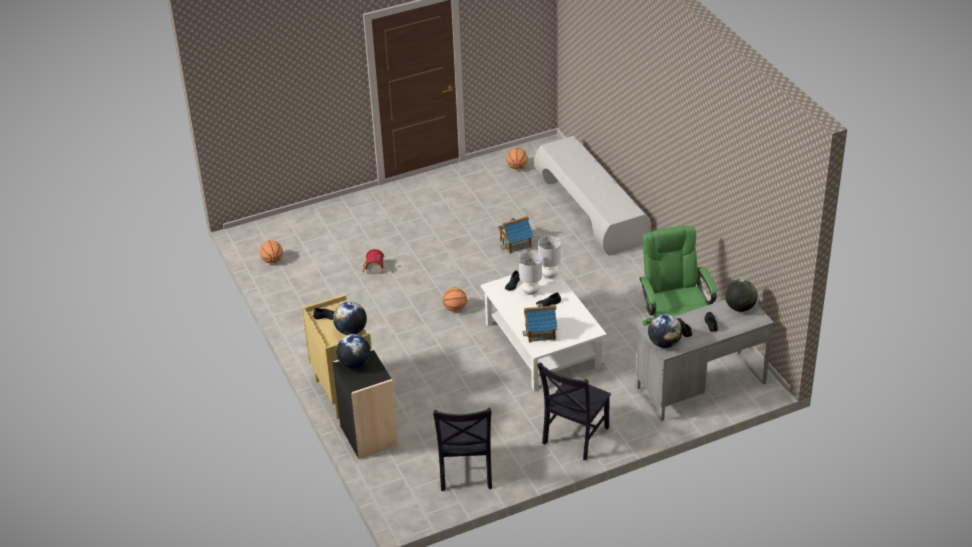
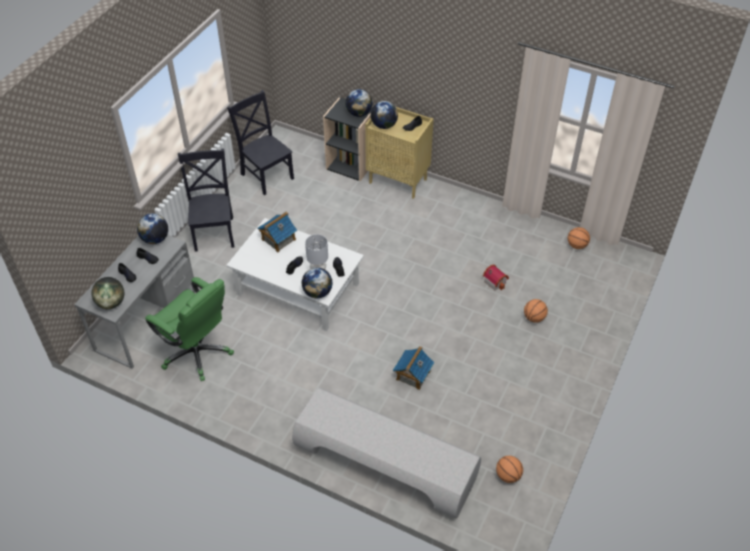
camera: 140 degrees right, 10 degrees up
(455, 308) = (395, 282): basketball -> basketball (534, 318)
(549, 275) = (317, 292): grey table lamp -> globe

